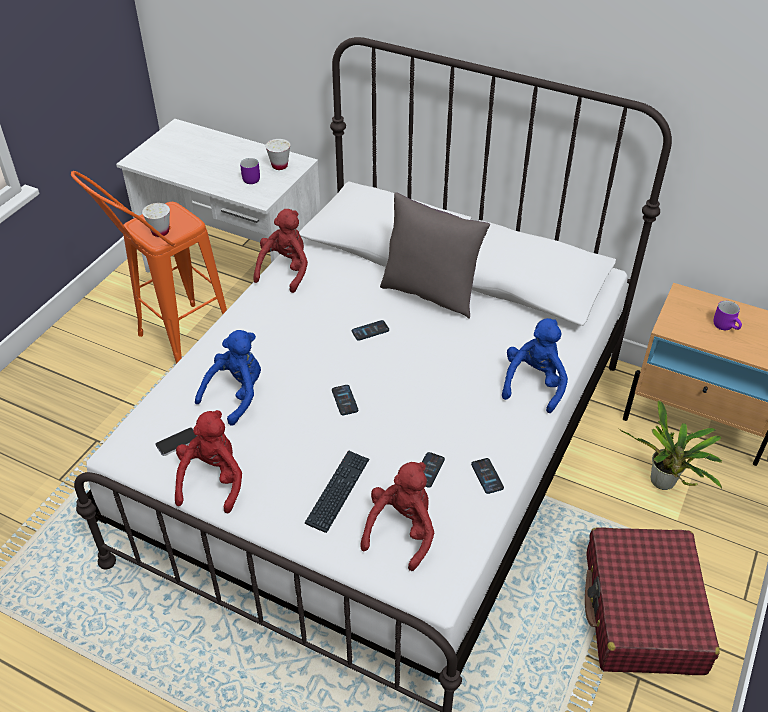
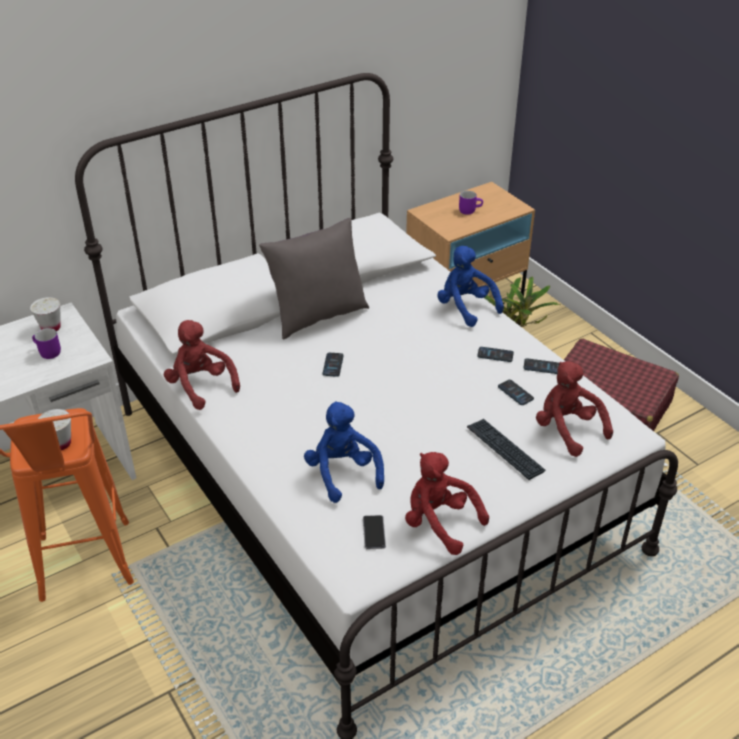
camera: 60 degrees left, 5 degrees down
(344, 400) = (405, 409): phone -> phone (495, 355)

